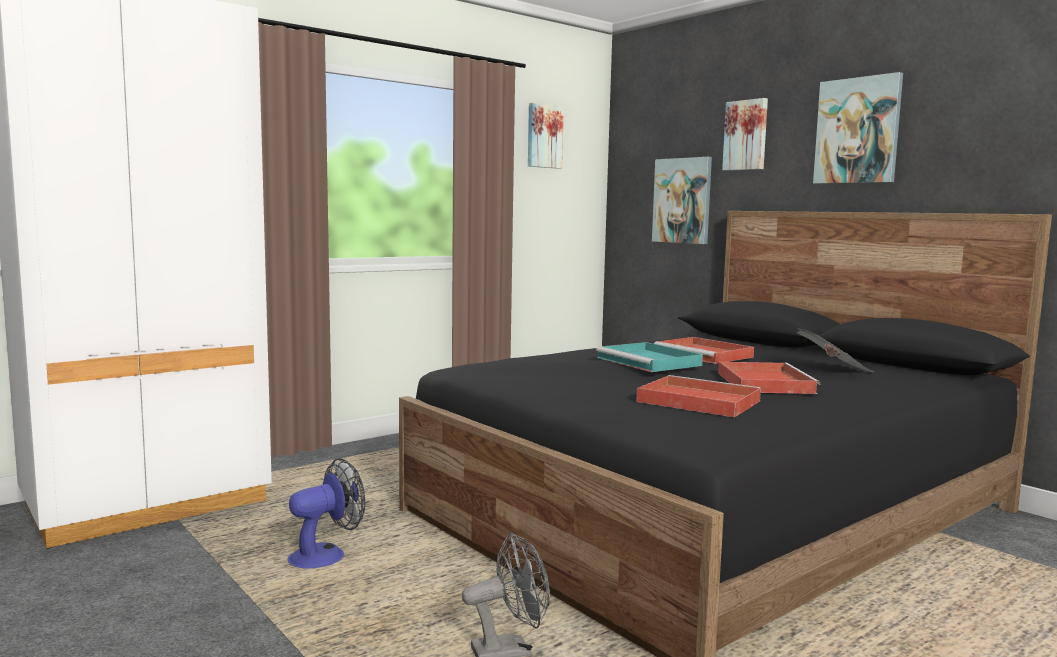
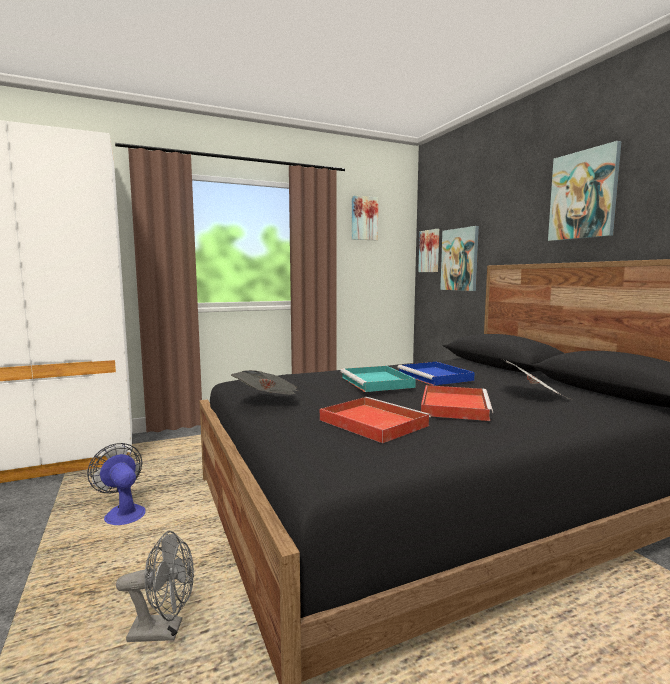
camera: 15 degrees right, 0 degrees up
(326, 555) = (122, 512): fan -> fan turned 105 degrees counterclockwise
(548, 386) = (268, 401): none -> newspaper
(705, 355) = (436, 377): red tray -> blue tray
(746, 135) = (501, 207): picture -> picture (430, 251)

